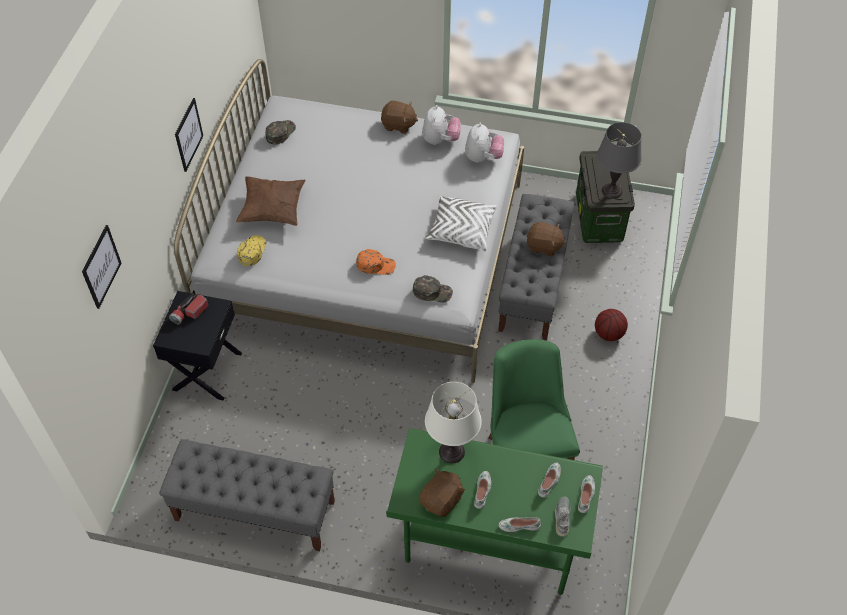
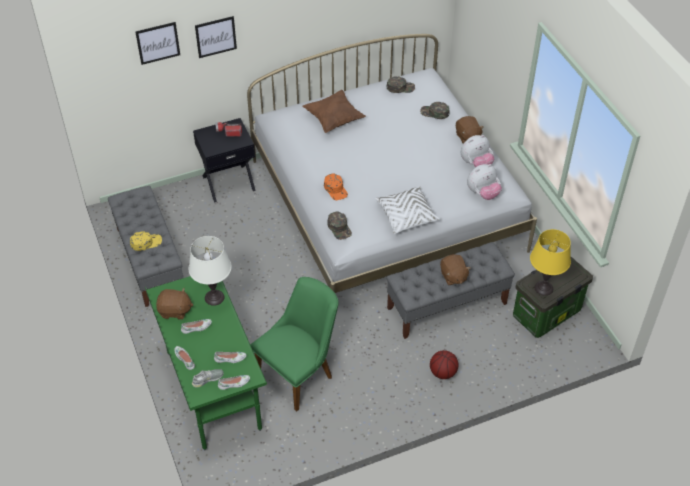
camera: 55 degrees right, 5 degrees down
(188, 134) = (305, 28): picture -> picture (215, 36)
(251, 251) = (293, 128): yellow cap -> yellow cap (146, 242)
(342, 129) = (434, 113): none -> green cap
(611, 191) = (543, 288): grey table lamp -> yellow table lamp

